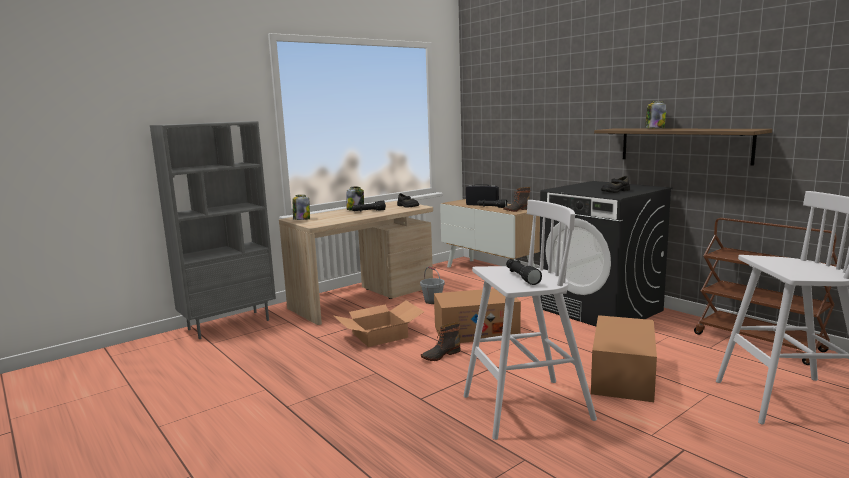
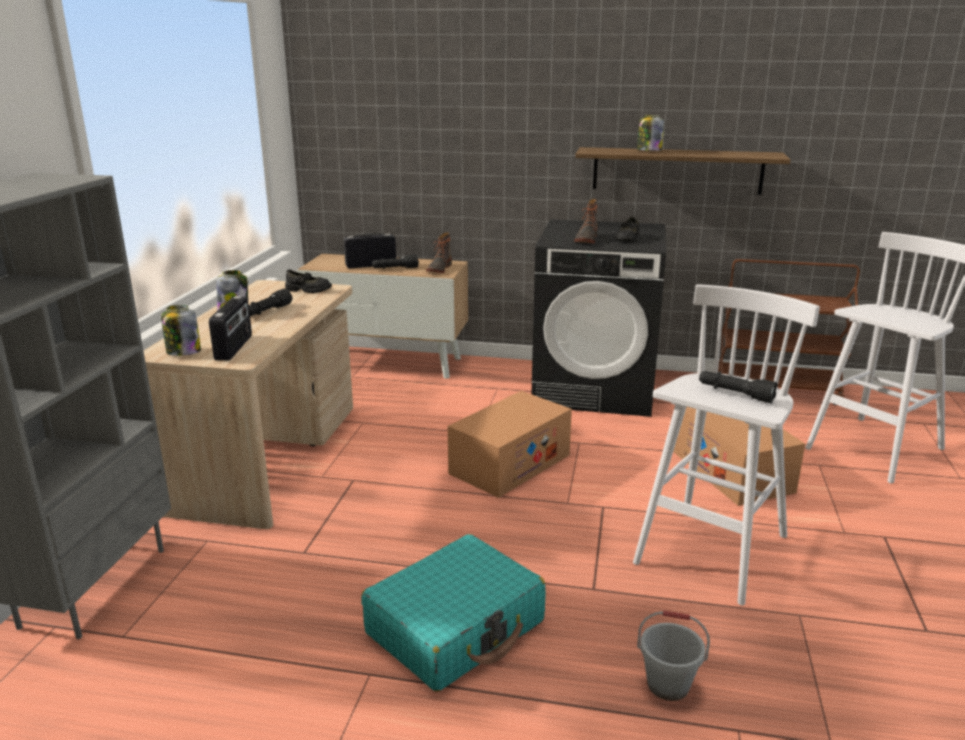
camera: 40 degrees left, 10 degrees up
(323, 221) = (234, 347): none -> radio
(327, 387) = (456, 628): none -> turquoise suitcase
(380, 335) = (394, 512): cardboard box -> none
(432, 301) = (382, 432): grey bucket -> grey bucket (667, 685)
(440, 355) = (520, 515): boot -> boot (586, 239)

